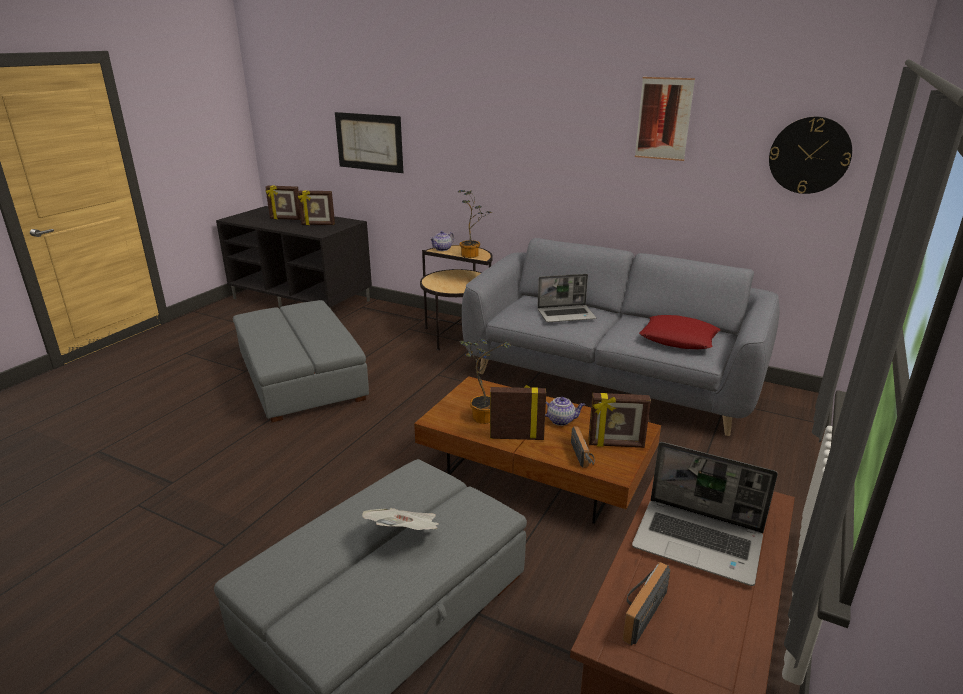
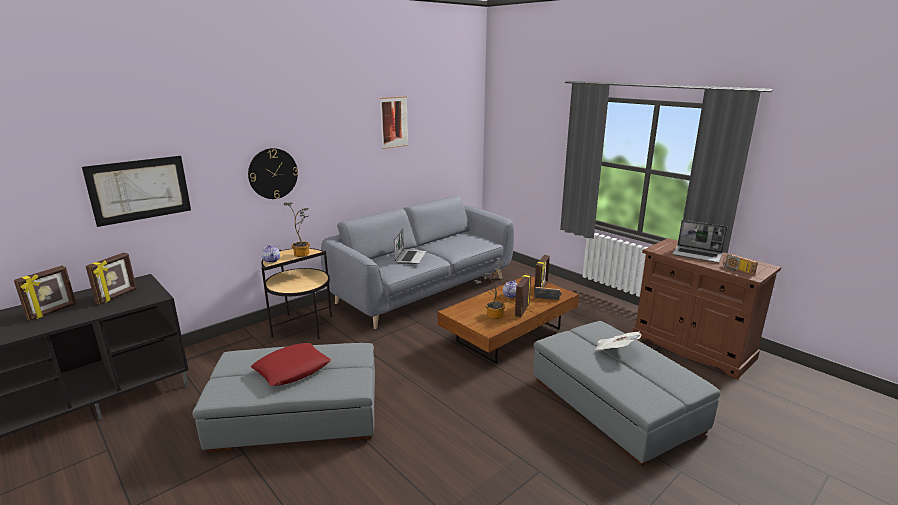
camera: 70 degrees left, 5 degrees down
(678, 339) = (467, 241): red pillow -> red pillow (292, 369)
(699, 542) = (697, 255): laptop -> laptop turned 75 degrees clockwise
(809, 155) = (458, 130): wall clock -> wall clock (273, 173)

